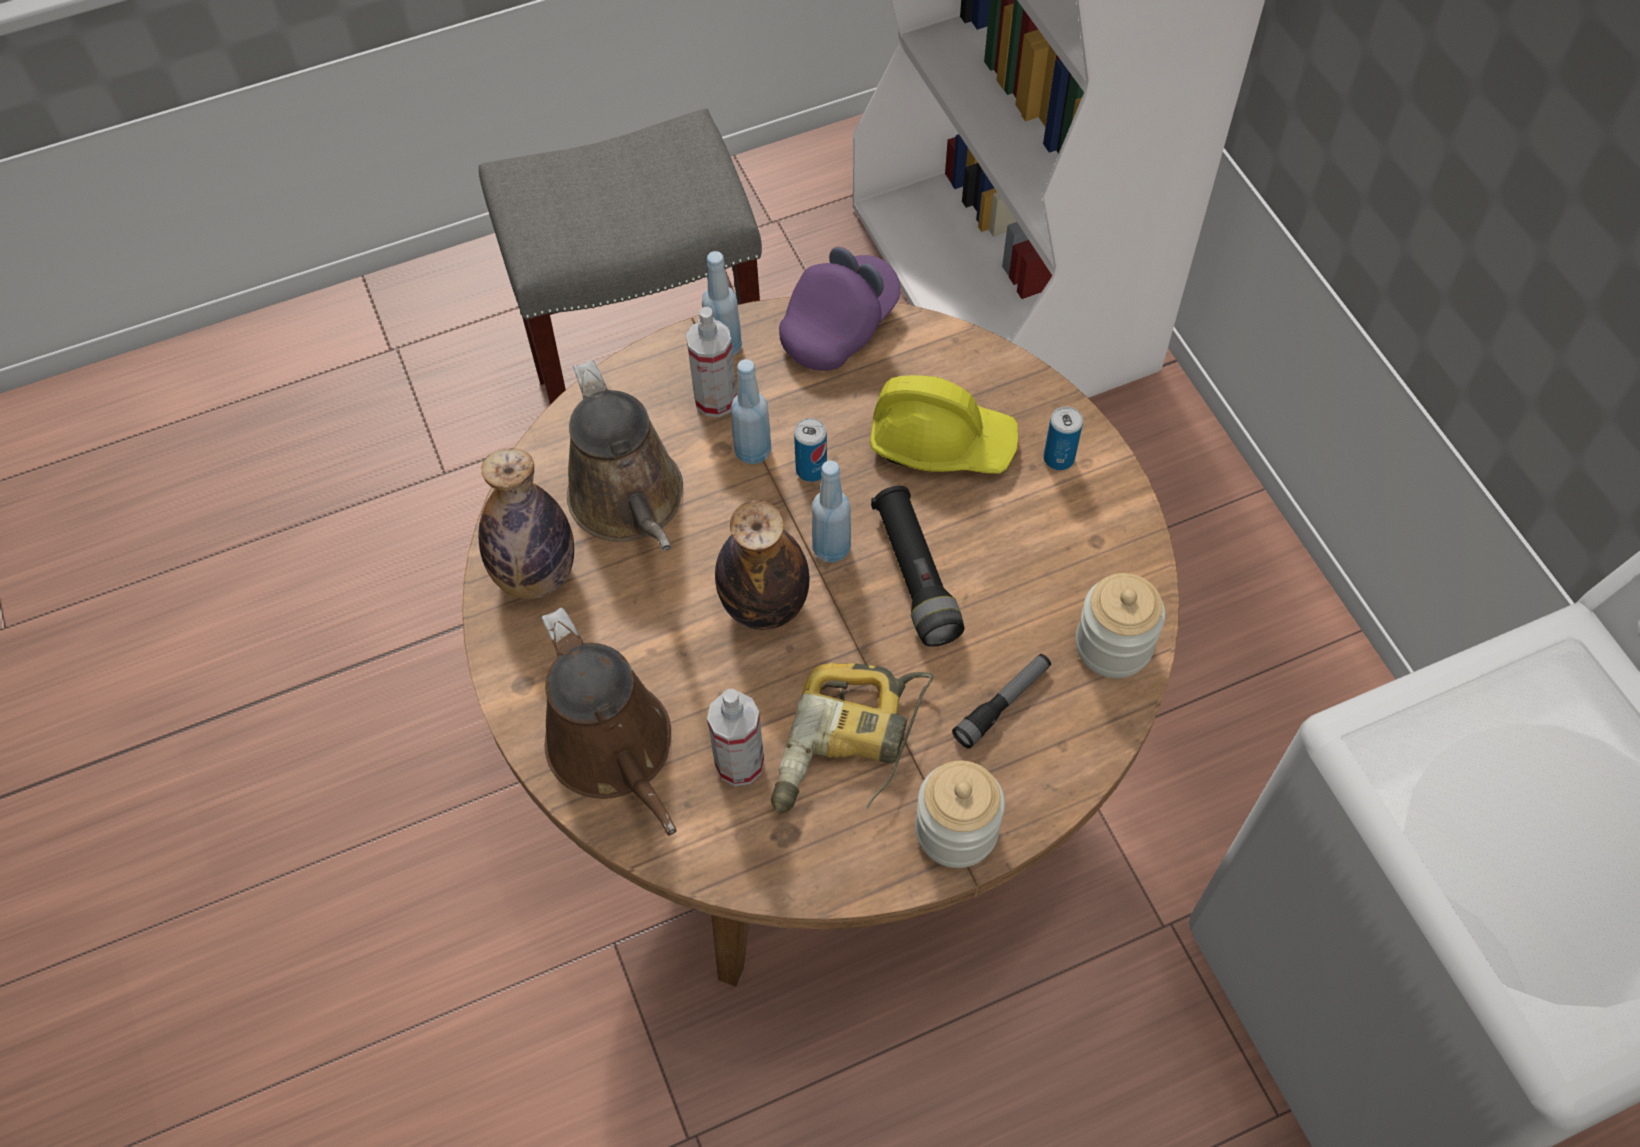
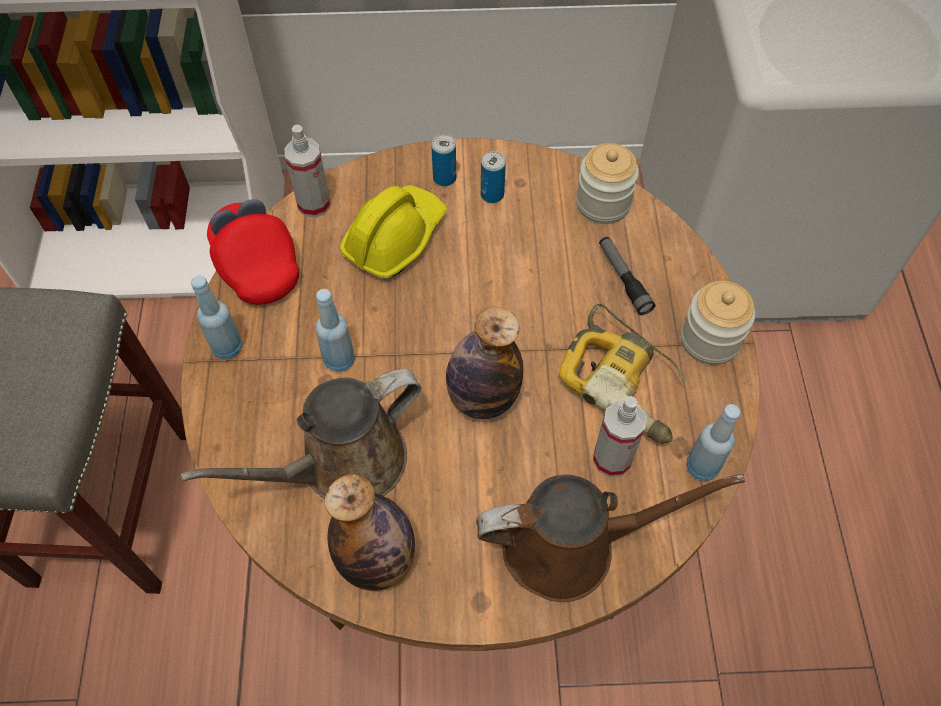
camera: 70 degrees left, 0 degrees up
(630, 503) = (343, 464): brown watering can -> brown watering can turned 150 degrees clockwise
(715, 399) = (276, 370): spray bottle -> spray bottle (314, 204)
(811, 469) = (377, 327): can -> can (492, 194)
(831, 548) = (453, 337): blue bottle -> blue bottle (701, 467)
(840, 327) = (256, 264): purple cap -> red cap
(915, 575) = (500, 293): black flashlight -> none

